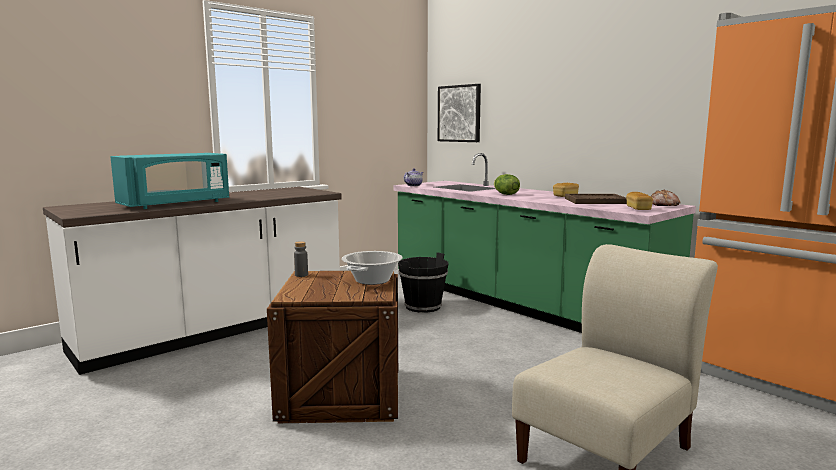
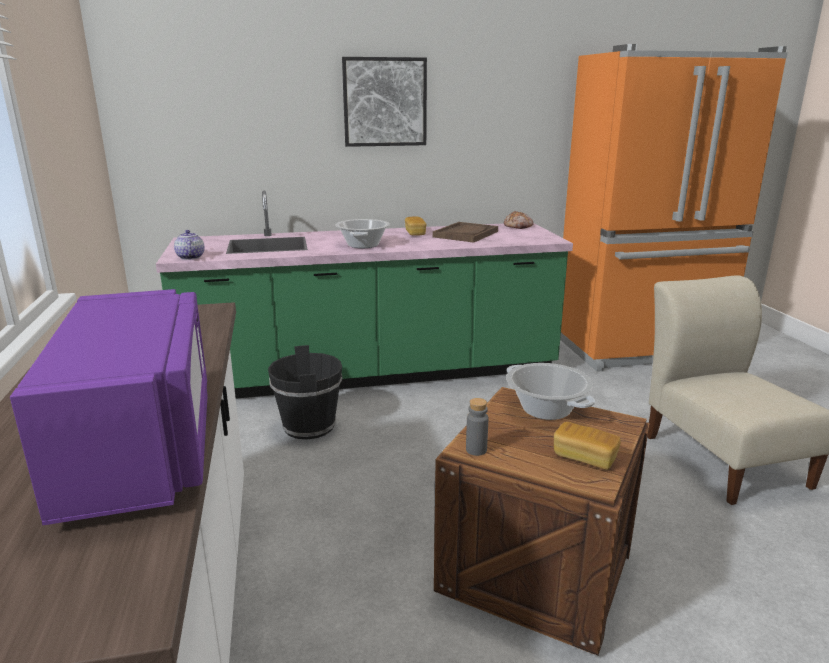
camera: 60 degrees left, 10 degrees up
(176, 204) = (142, 446): turquoise microwave -> purple microwave
(459, 113) = (184, 130): picture -> picture (384, 102)
(505, 194) = (363, 245): lettuce -> cooking pot
(638, 208) = (530, 236): bread -> bread (584, 458)

